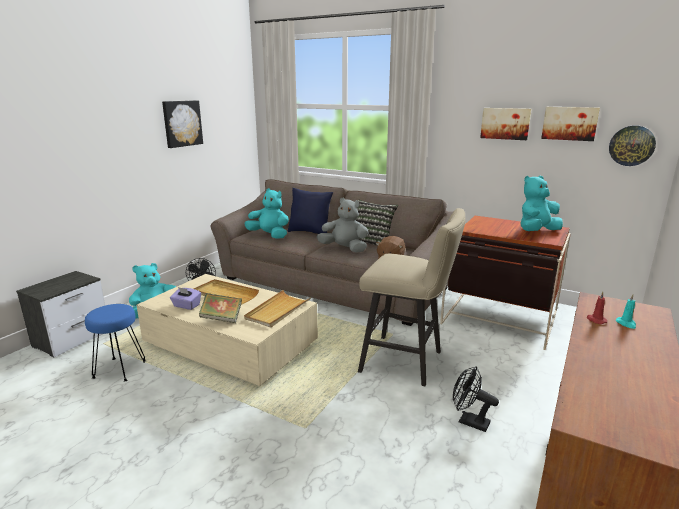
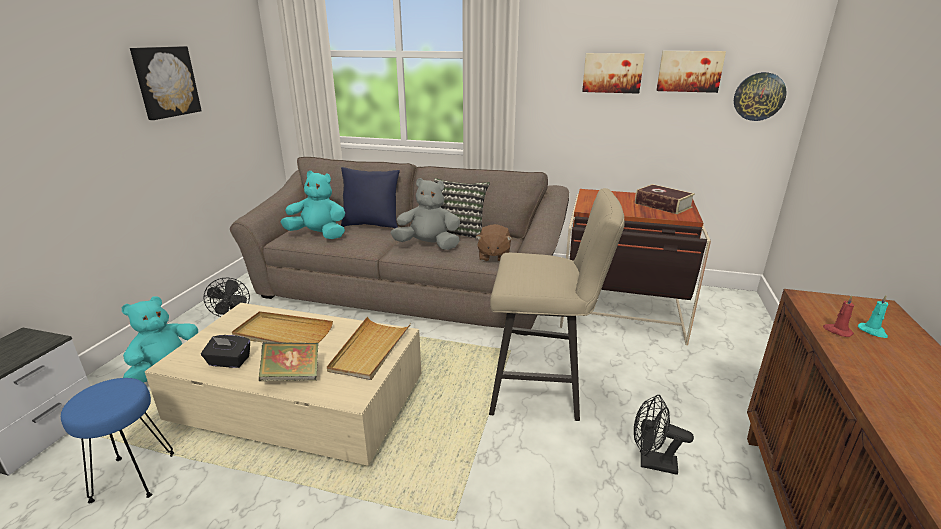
camera: 15 degrees left, 5 degrees up
(186, 306) = (229, 362): purple tissue box -> black tissue box
(537, 232) = (662, 205): turquoise plush toy -> book

